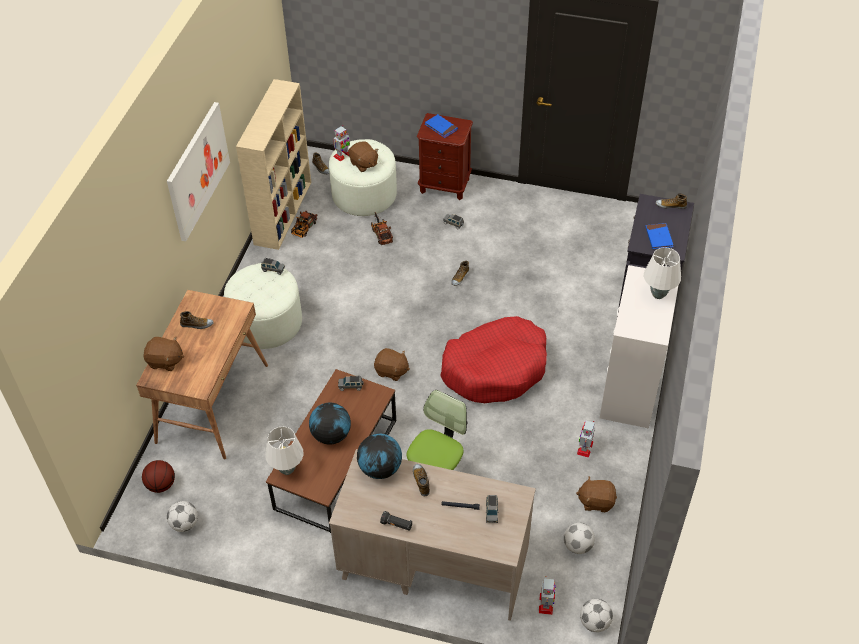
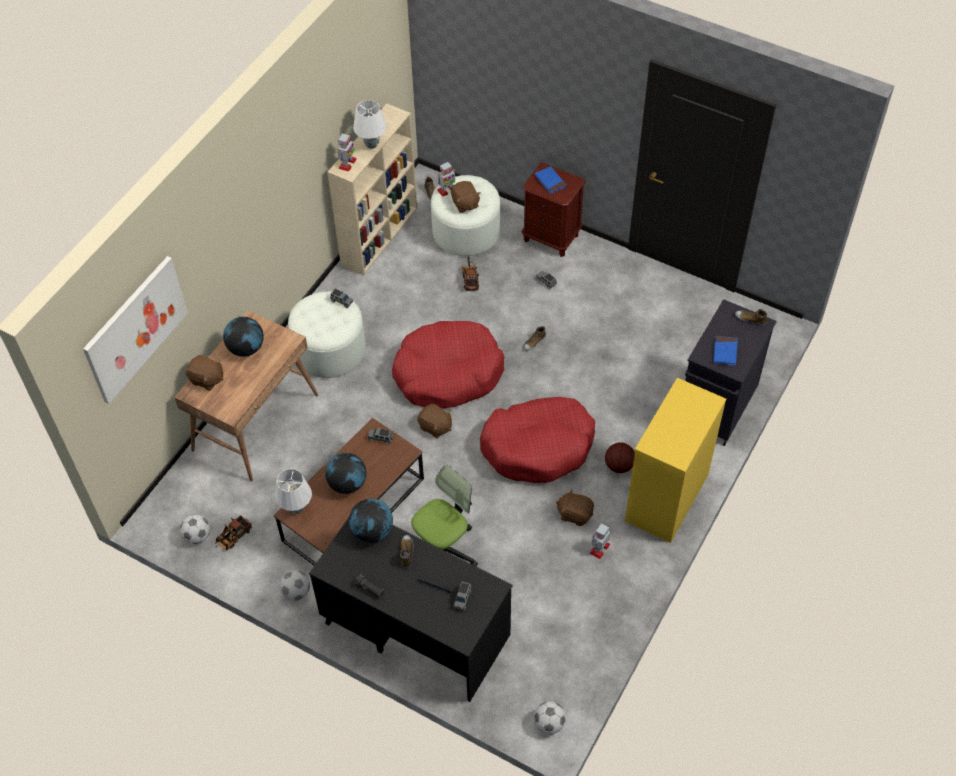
camera: 15 degrees right, 5 degrees up
(161, 485) = (186, 493): basketball -> basketball (619, 466)
(197, 170) = (276, 196): picture -> picture (135, 329)
(197, 324) = (246, 348): shoe -> globe
(303, 229) = (394, 258): toy truck -> toy truck (232, 538)
(387, 321) = (448, 373): none -> red dog bed
(433, 563) = (414, 629): beige desk -> black desk
(546, 604) = (509, 694): toy robot -> toy robot (347, 164)
(578, 546) = (558, 645): football -> football (296, 592)
(596, 501) = (592, 605): brown plush toy -> brown plush toy (575, 514)
(630, 389) = (666, 498): white dresser -> yellow dresser
(658, 294) = (695, 415): white table lamp -> white table lamp (371, 144)

